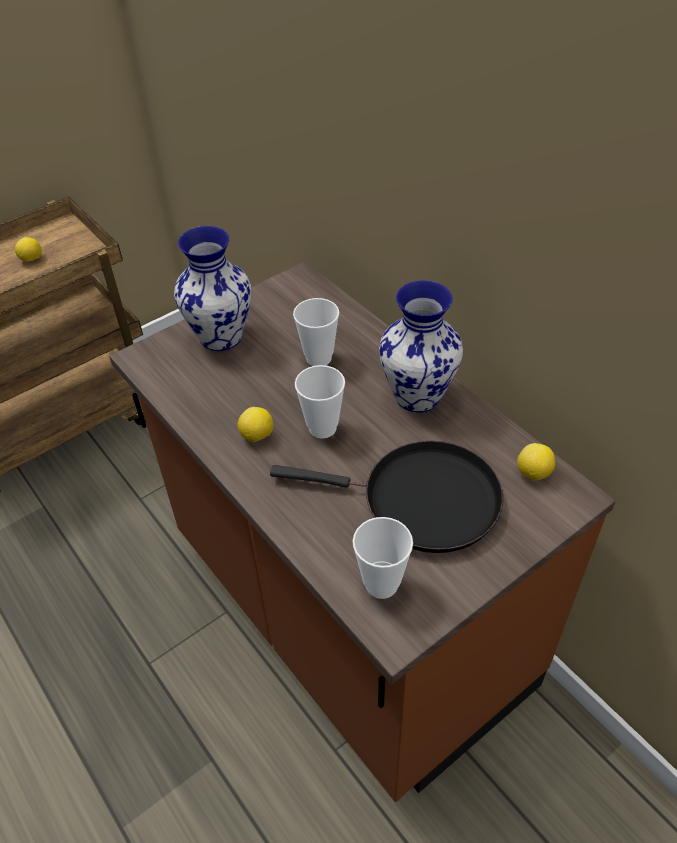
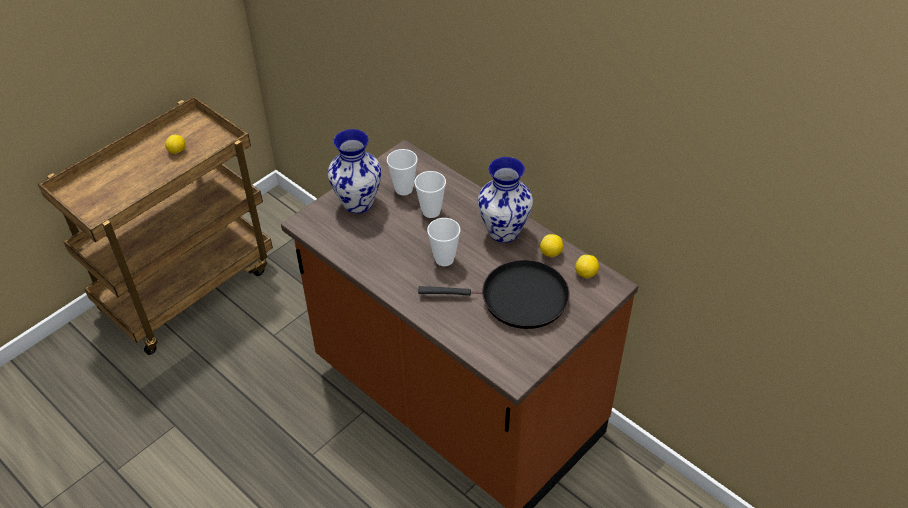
camera: 10 degrees left, 0 degrees up
(257, 436) = (401, 269): lemon -> lemon (551, 253)
(381, 584) = (502, 350): cup -> cup (404, 189)

